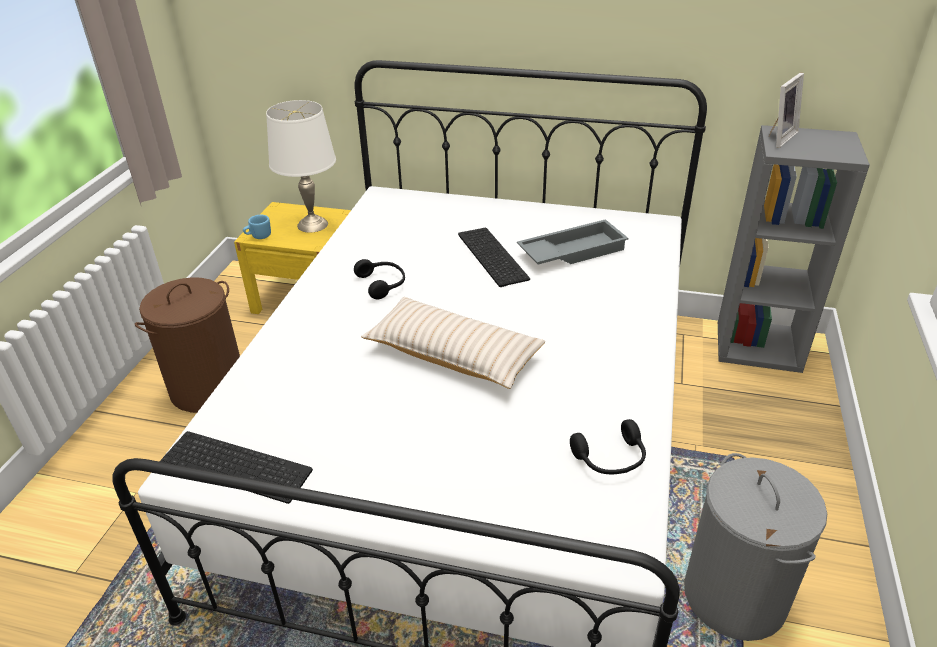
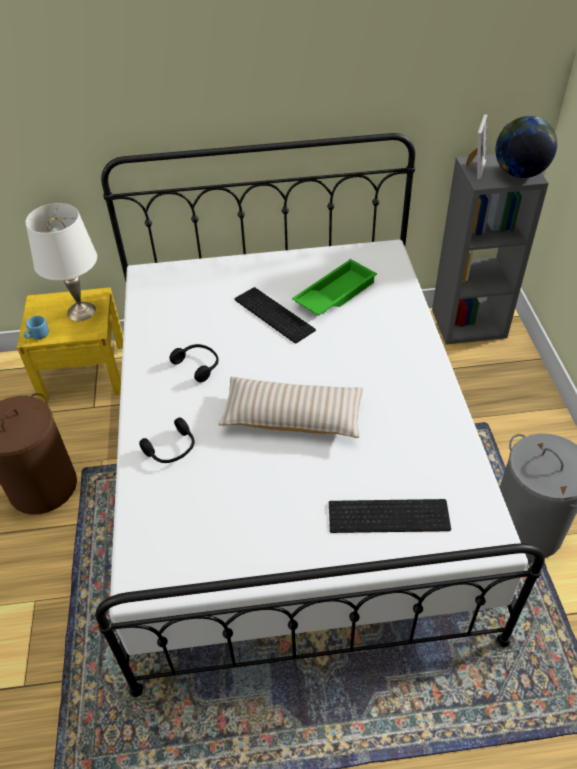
camera: 20 degrees left, 10 degrees up
(239, 465) = (180, 565): keyboard -> keyboard (389, 514)
(572, 251) = (334, 293): grey tray -> green tray
(611, 459) = (450, 471): black headphones -> black headphones (172, 449)
(835, 150) = (519, 174): none -> globe

